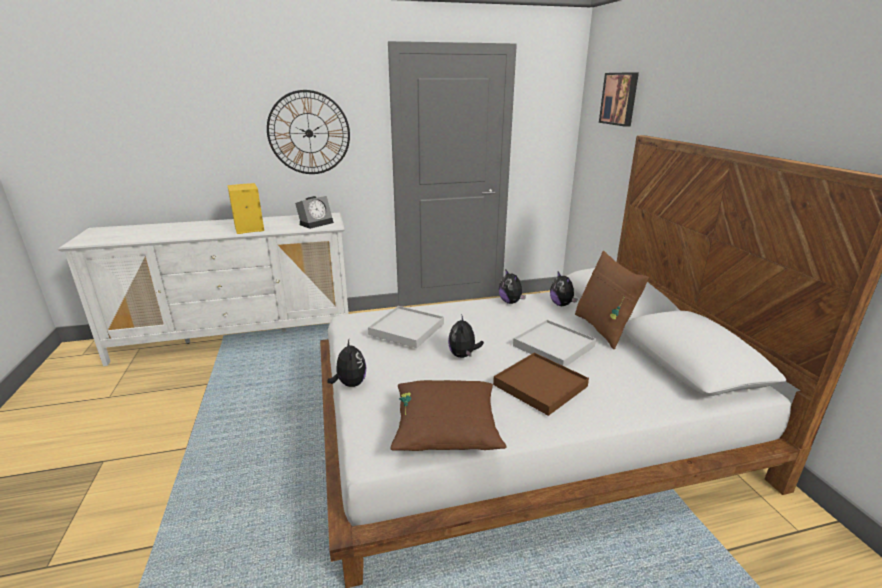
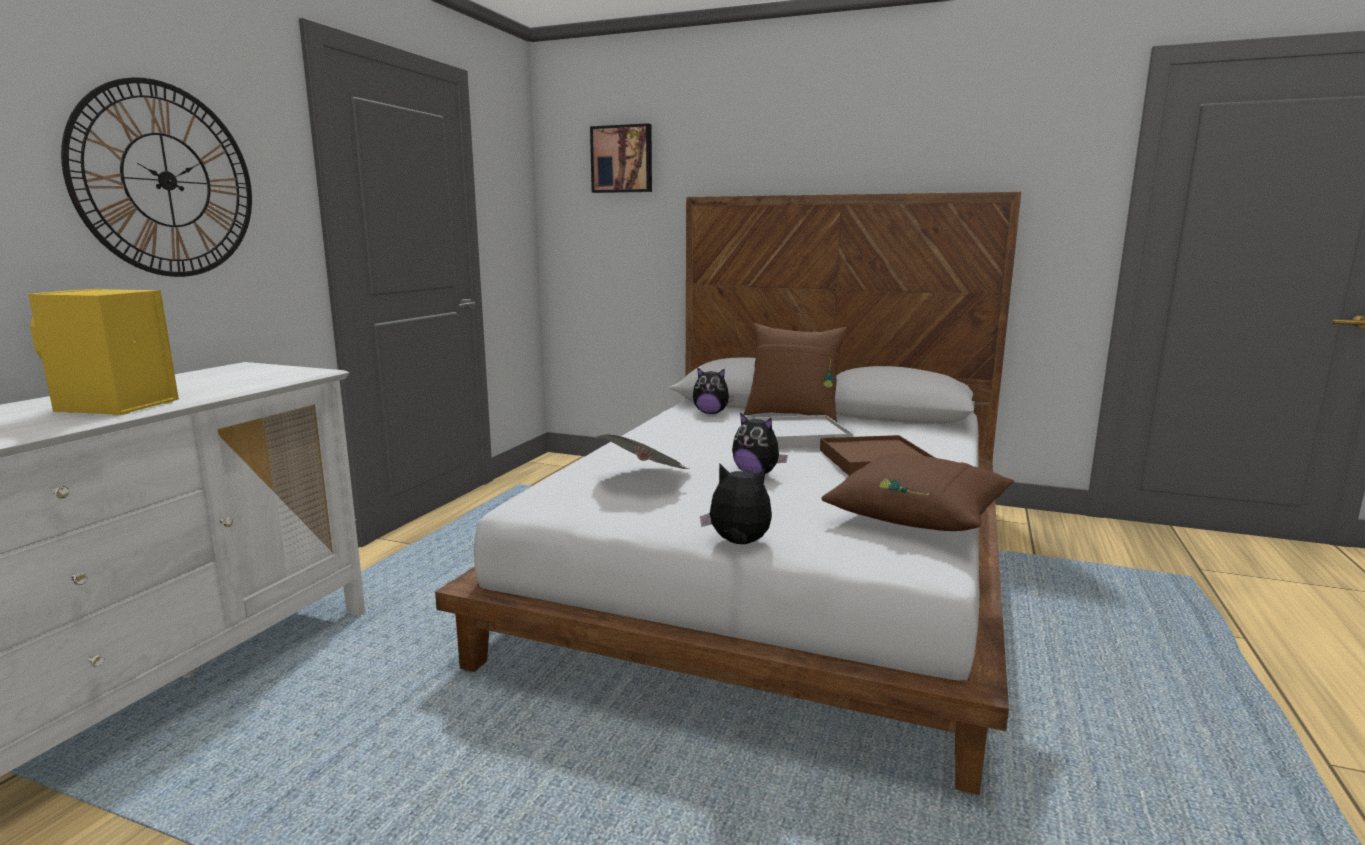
camera: 55 degrees left, 10 degrees down
(316, 223) = (261, 375): alarm clock -> none
(407, 329) = (647, 477): white tray -> newspaper
(511, 302) = (662, 426): plush toy -> none

